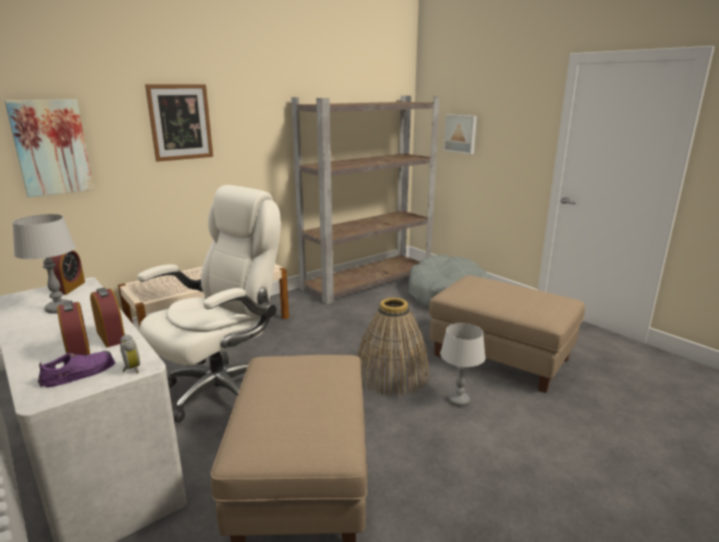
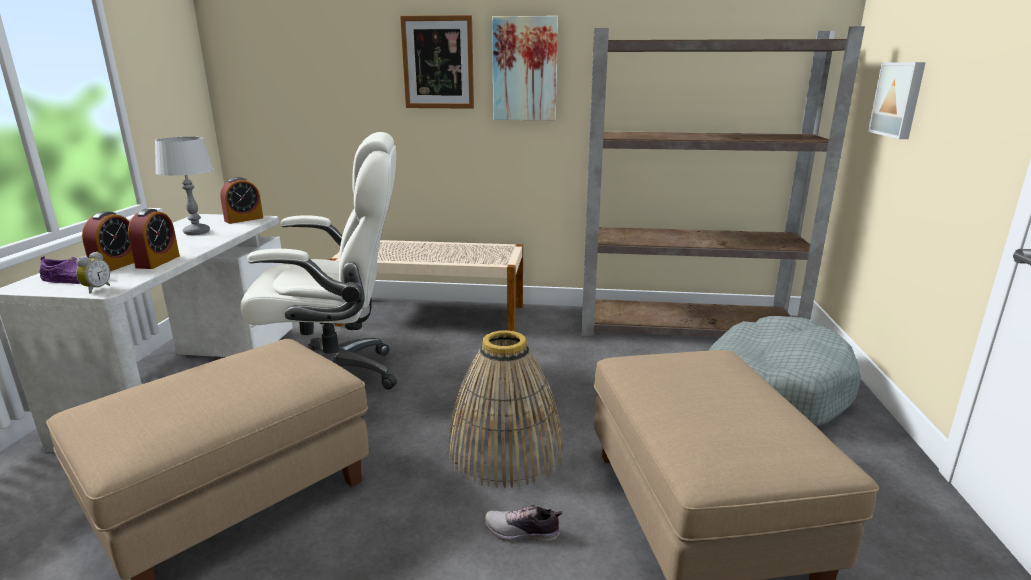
camera: 45 degrees right, 0 degrees up
(51, 147) = (307, 83): picture -> picture (525, 69)
(459, 400) = (522, 532): grey table lamp -> shoe

